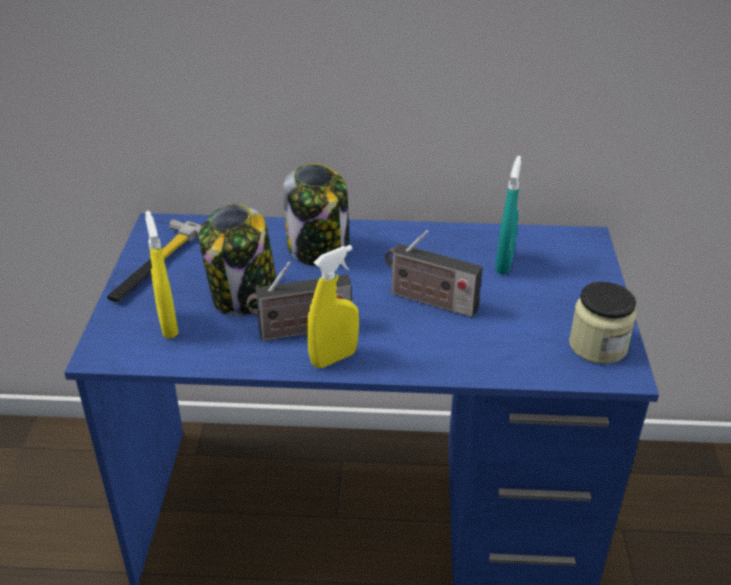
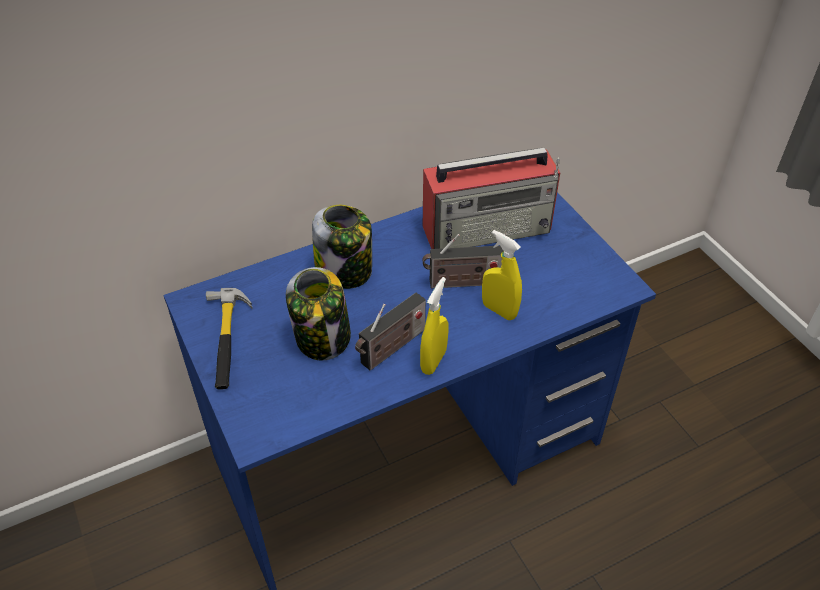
camera: 30 degrees left, 10 degrees up
(168, 325) = (286, 390): yellow spray bottle -> yellow spray bottle (499, 310)
(504, 263) = (489, 228): turquoise spray bottle -> radio
(598, 346) = (596, 272): jar -> none

